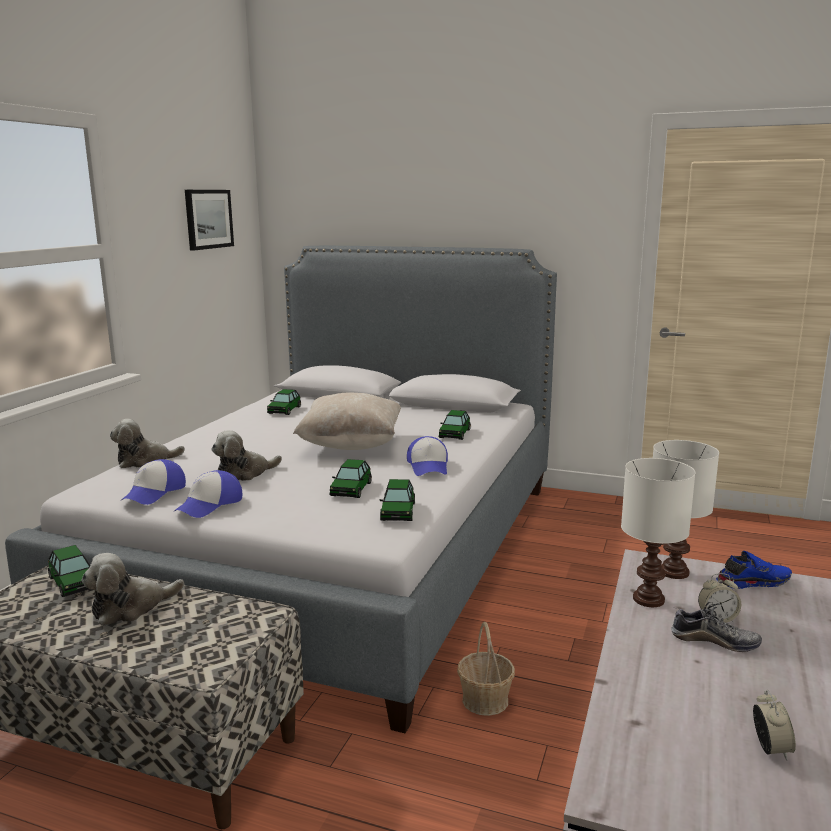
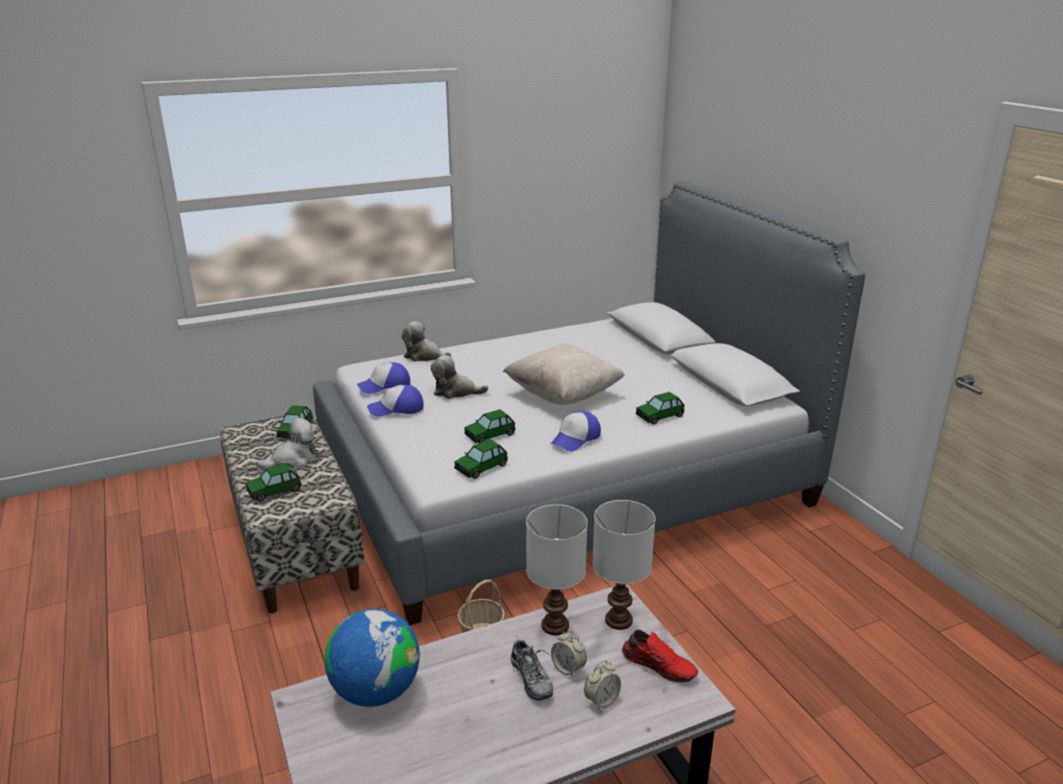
camera: 45 degrees right, 10 degrees up
(131, 607) = (293, 460): plush toy -> plush toy turned 135 degrees clockwise
(208, 219) = (585, 147): picture -> none
(284, 410) = (583, 340): toy car -> toy car (274, 490)
(646, 734) = (376, 692): none -> globe
(752, 582) = (659, 665): blue shoe -> red shoe
(770, 748) = (416, 750): alarm clock -> alarm clock (601, 700)

